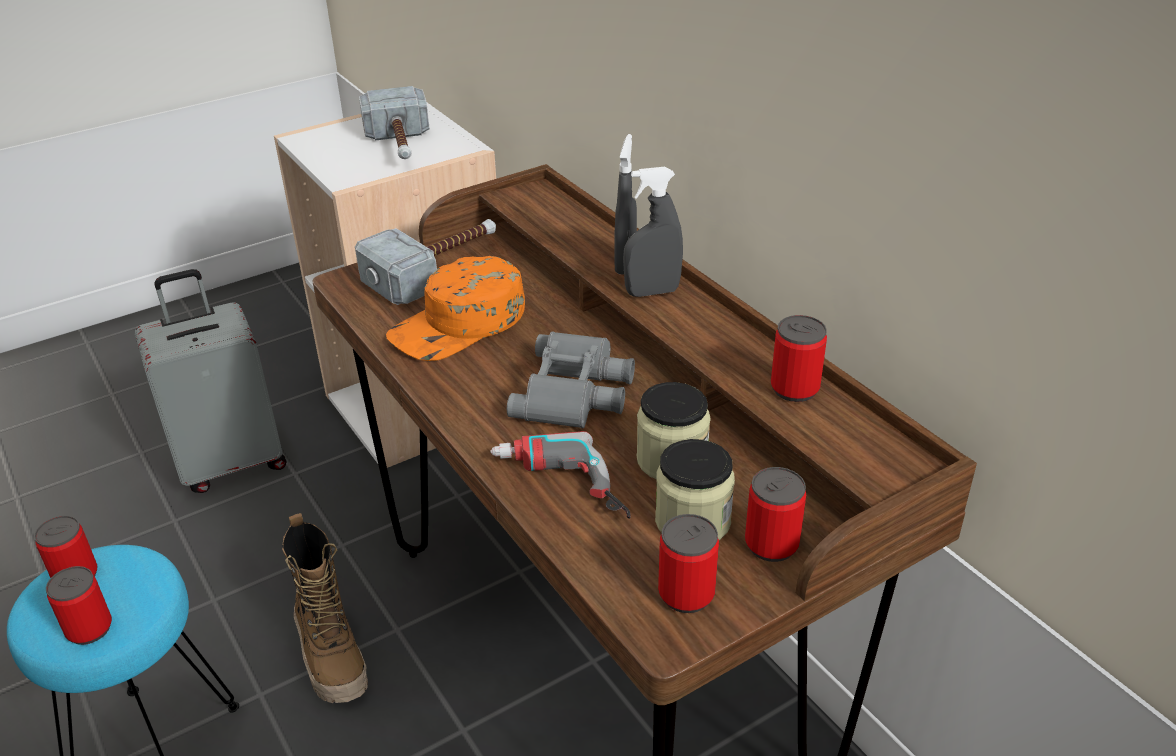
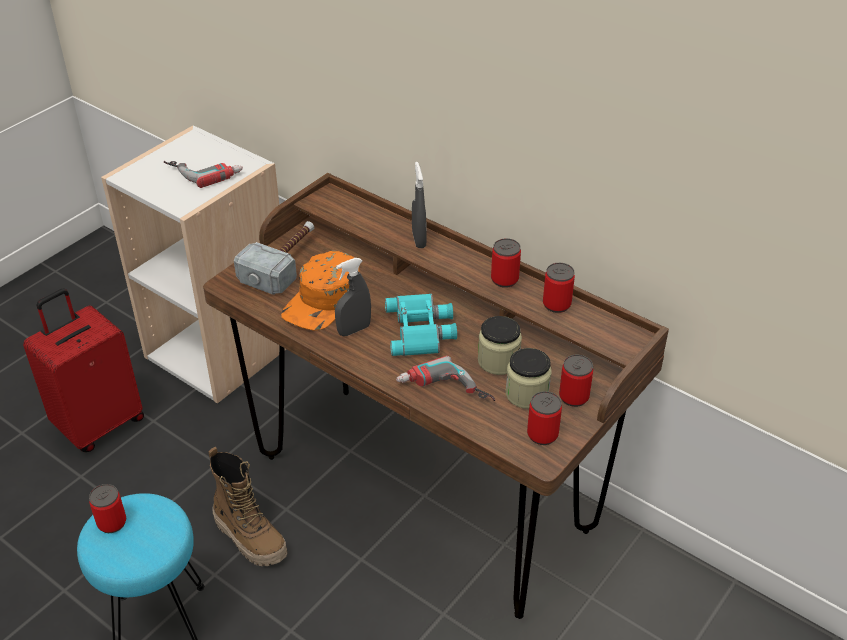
camera: 20 degrees left, 5 degrees up
(89, 629) = (145, 552): can -> can (504, 279)
(231, 462) = (99, 424): grey suitcase -> red suitcase
(400, 146) = (204, 170): hammer -> power drill
(576, 391) = (421, 330): grey binoculars -> turquoise binoculars
(652, 292) = (446, 257): grey spray bottle -> grey spray bottle (354, 330)

